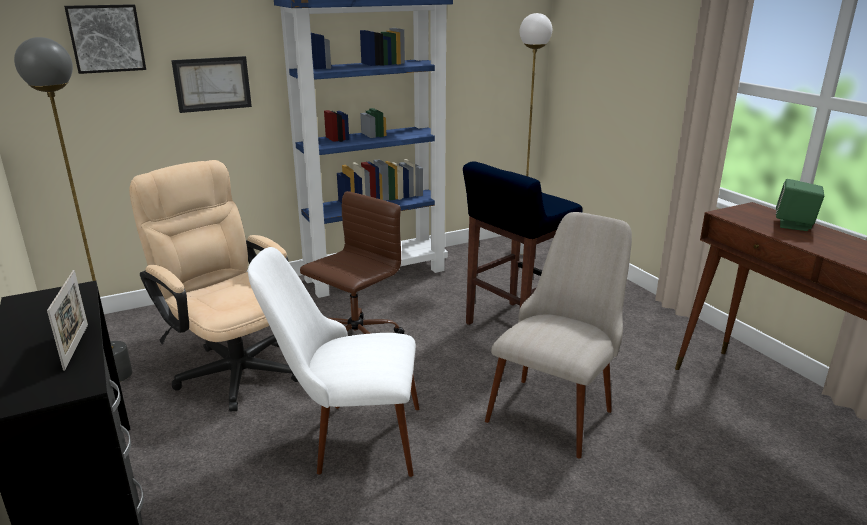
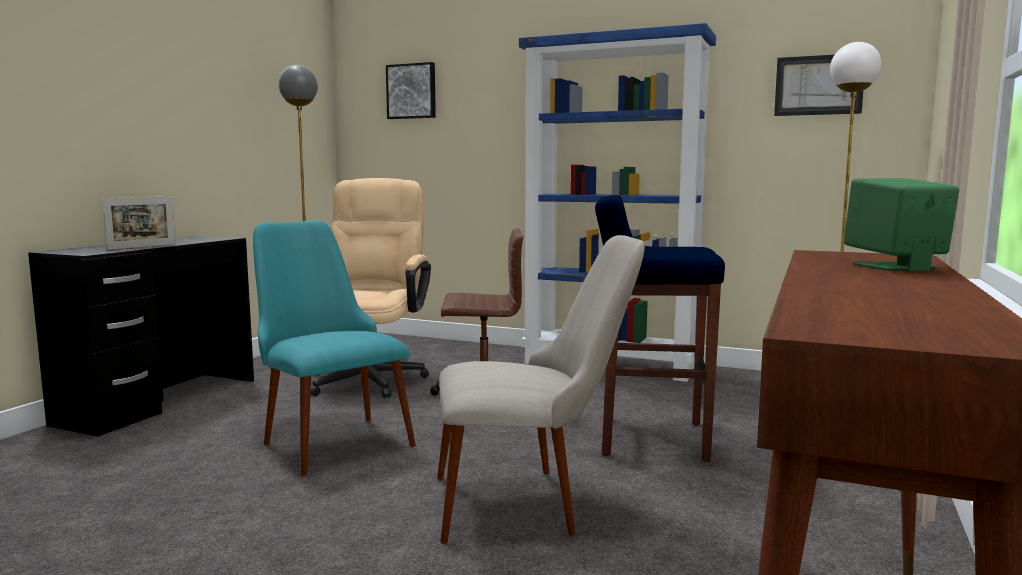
camera: 50 degrees right, 15 degrees down
(212, 84) = (485, 133): picture -> picture (818, 85)
(348, 438) = (328, 437): white chair -> turquoise chair

